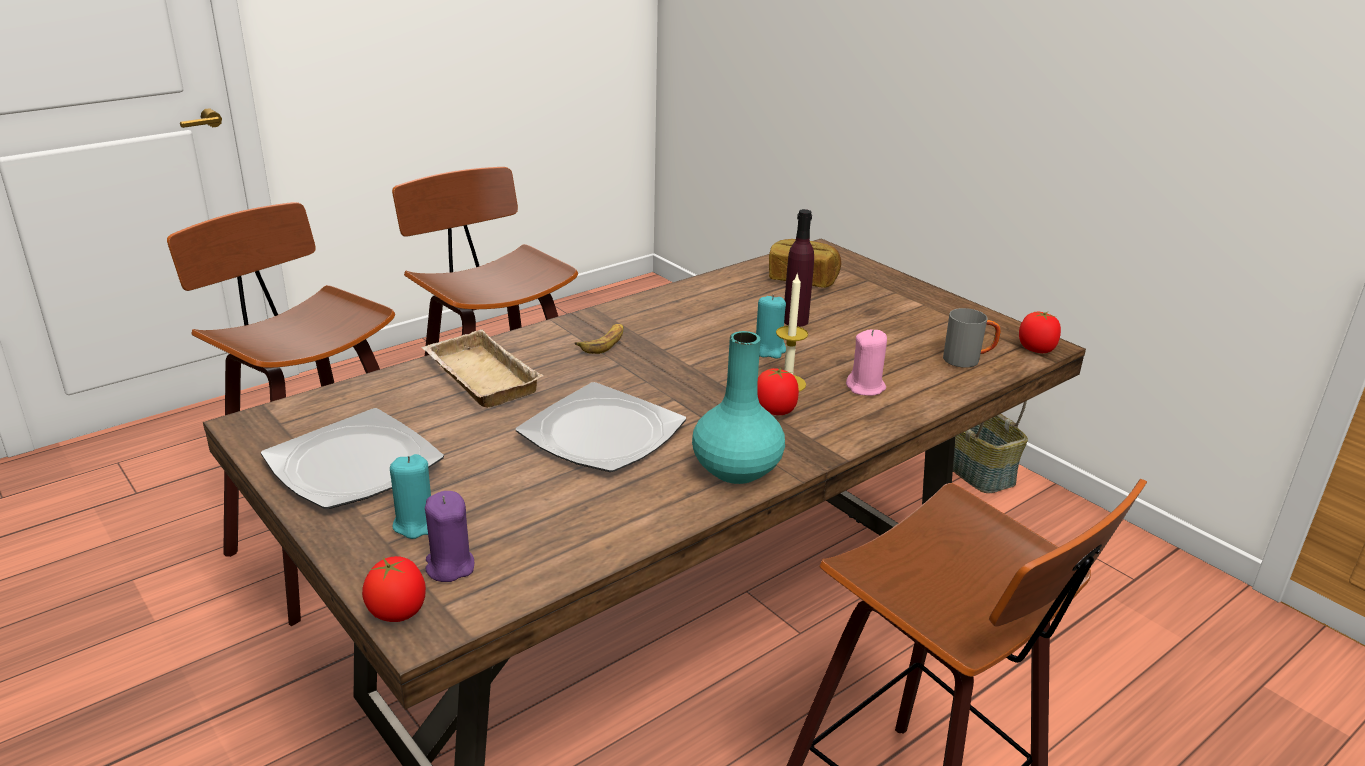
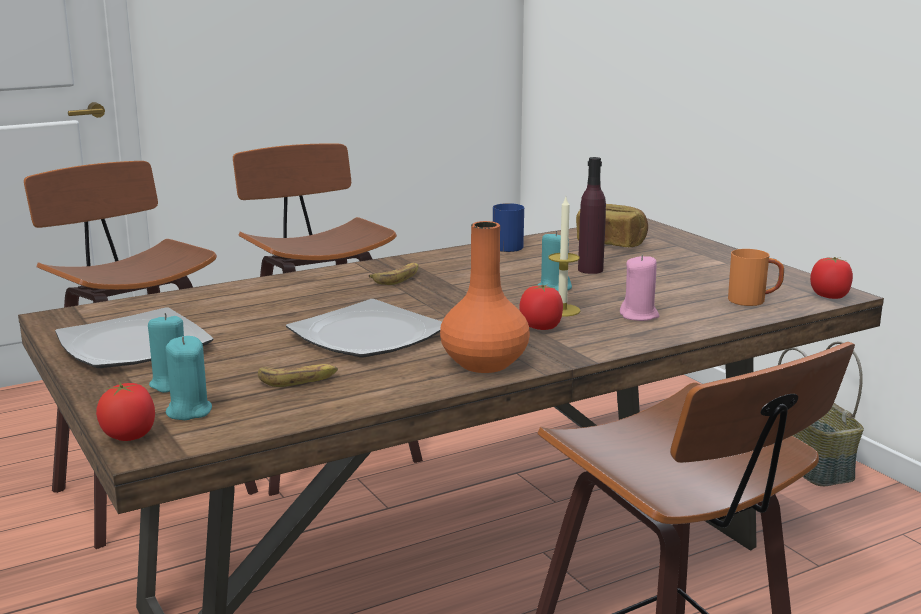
camera: 10 degrees right, 10 degrees down
(449, 566) = (188, 411): purple candle -> turquoise candle
(477, 377) = (270, 296): beige tray -> none
(552, 507) = (298, 379): none -> banana
(703, 288) = (510, 246): none -> blue mug
(738, 470) = (485, 364): turquoise vase -> orange vase
(968, 360) = (754, 301): grey mug -> orange mug

